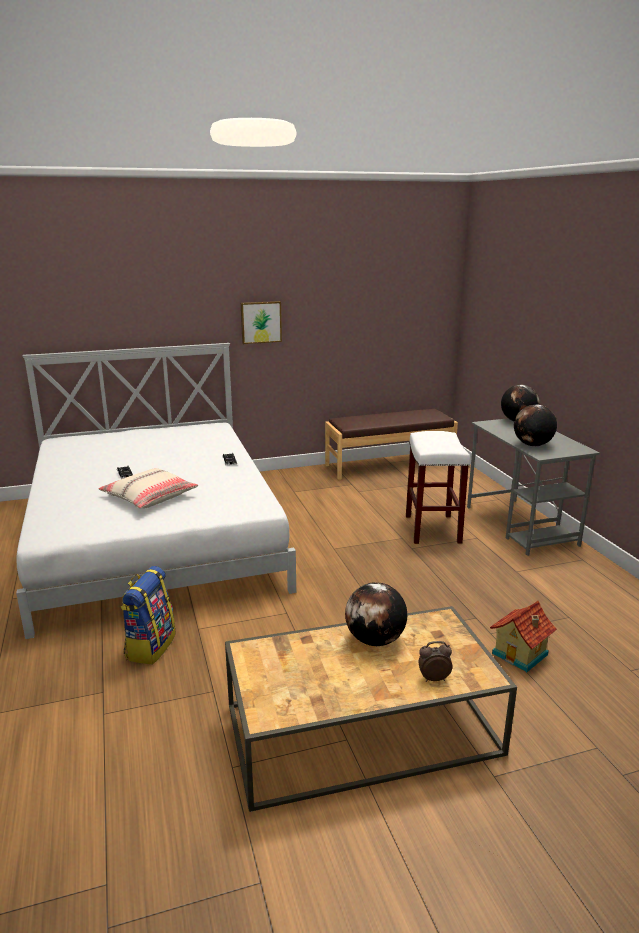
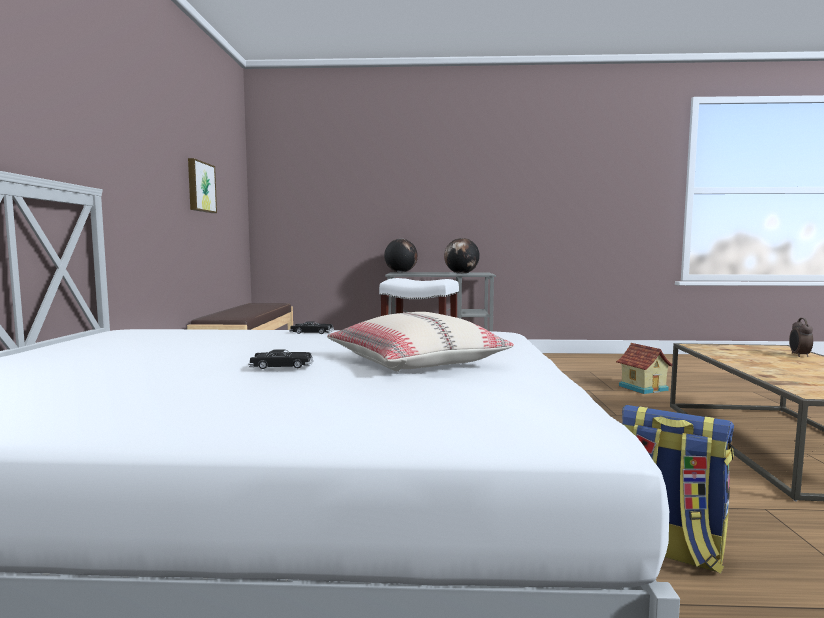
camera: 70 degrees left, 15 degrees down
(261, 322) = (124, 165): picture -> picture (200, 187)
(375, 640) = (750, 360): globe -> none

